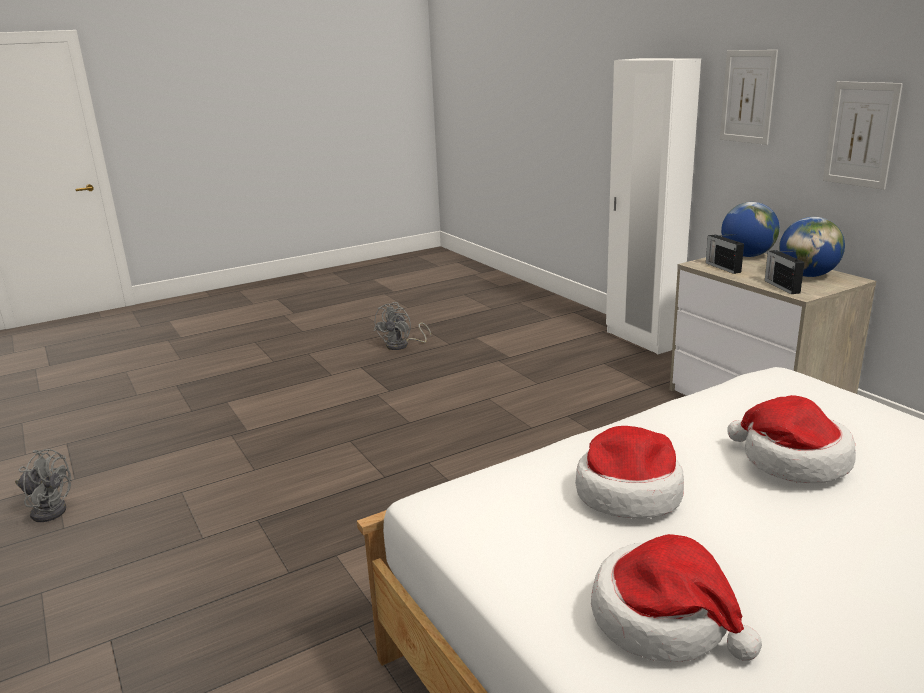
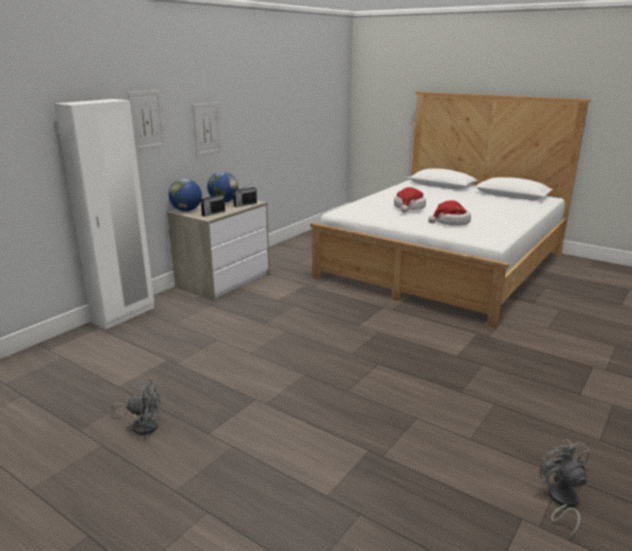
camera: 115 degrees left, 0 degrees up
(664, 619) = (499, 216): hat -> none

